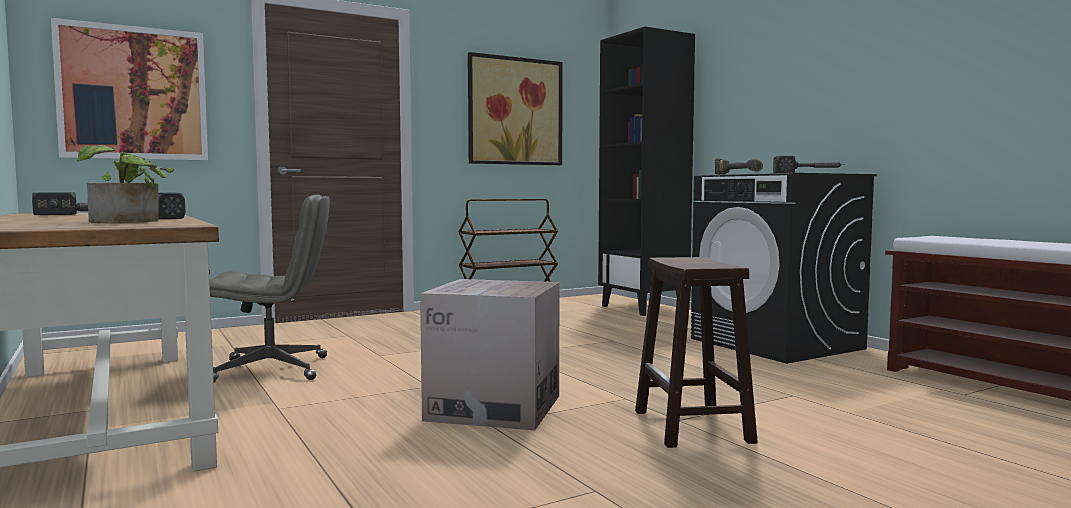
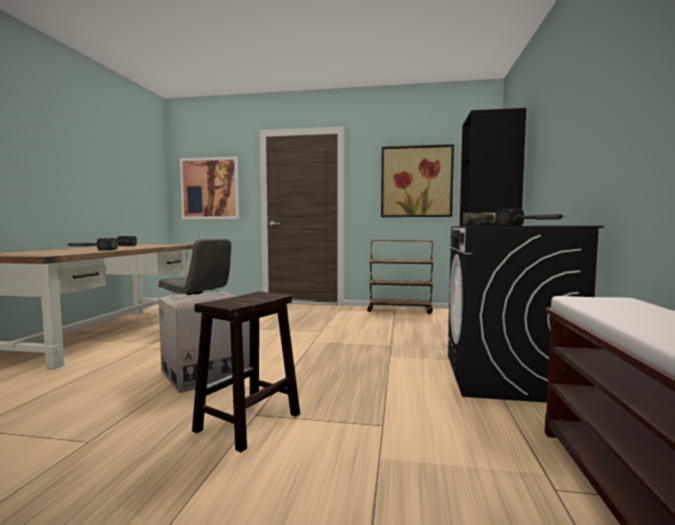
camera: 40 degrees right, 0 degrees up
(127, 222) = (66, 252): potted plant -> none

